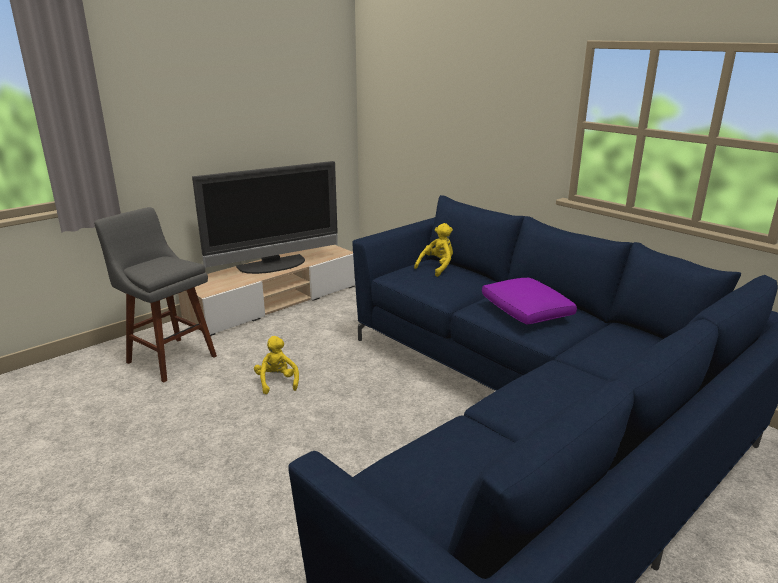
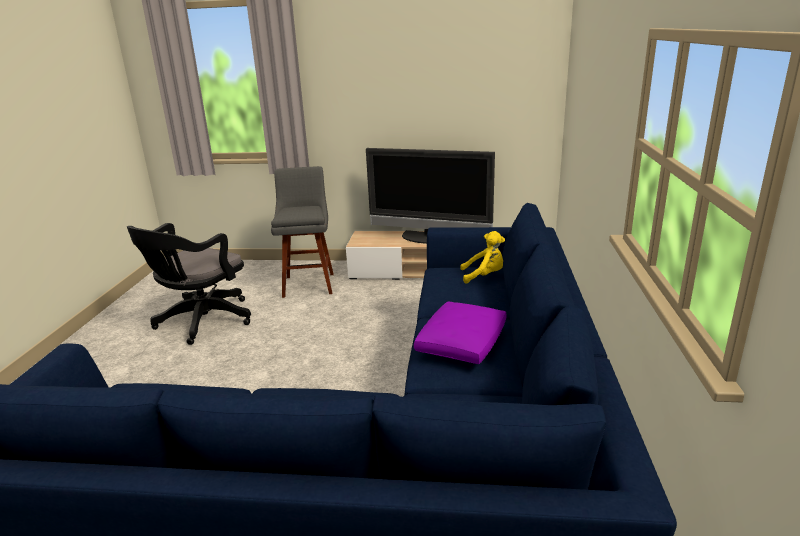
camera: 50 degrees right, 0 degrees up
(108, 449) = (201, 322): none -> black office chair
(277, 382) = (331, 327): yellow plush toy -> none

